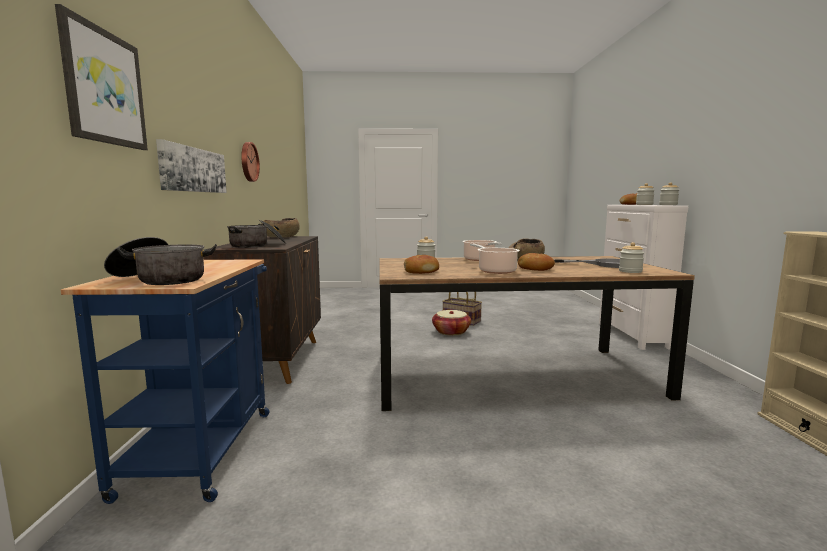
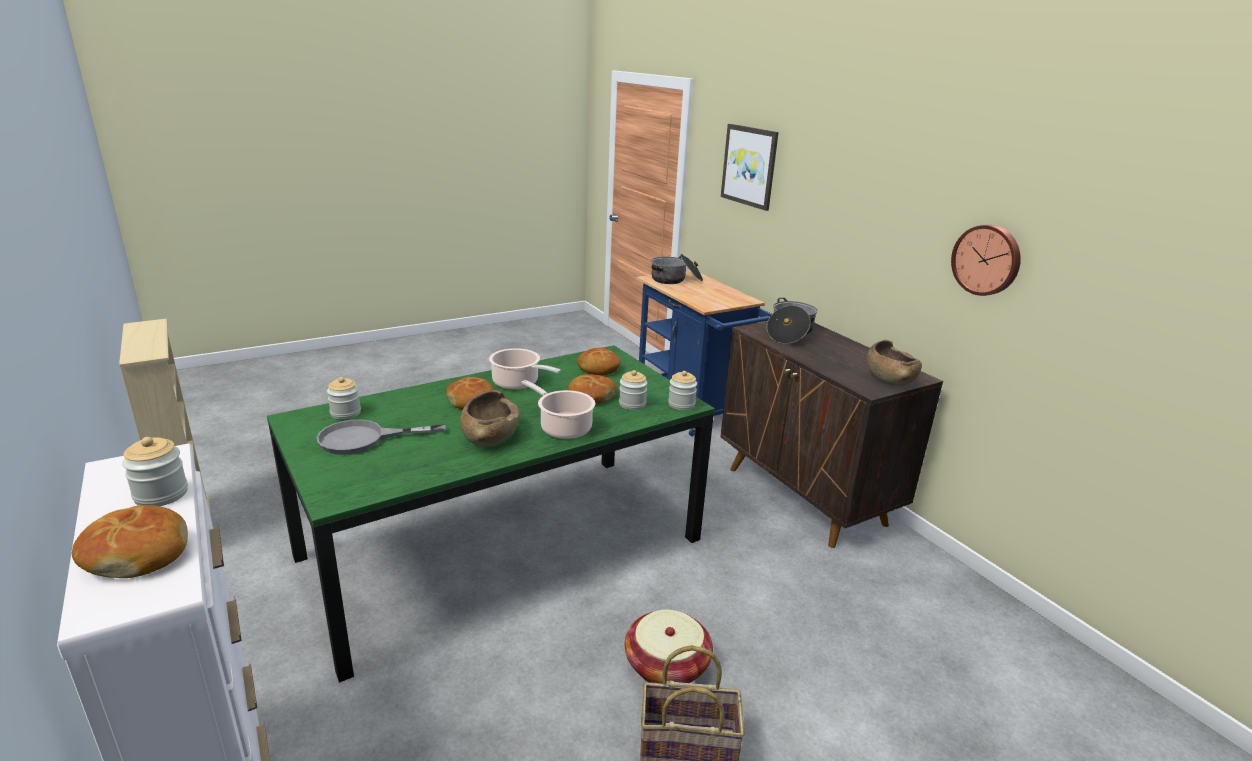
camera: 150 degrees right, 15 degrees up
(193, 170) = (827, 239): picture -> none
(447, 264) = (591, 396): none -> bread
(513, 375) = (502, 548): brown dining table -> green dining table
(668, 205) = (117, 475): jar -> jar (681, 404)

